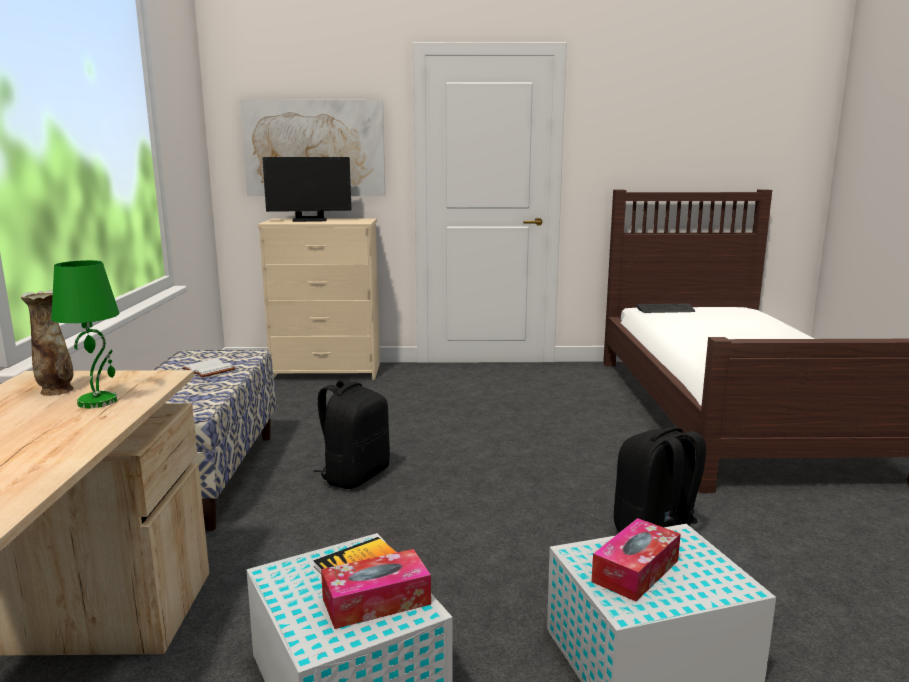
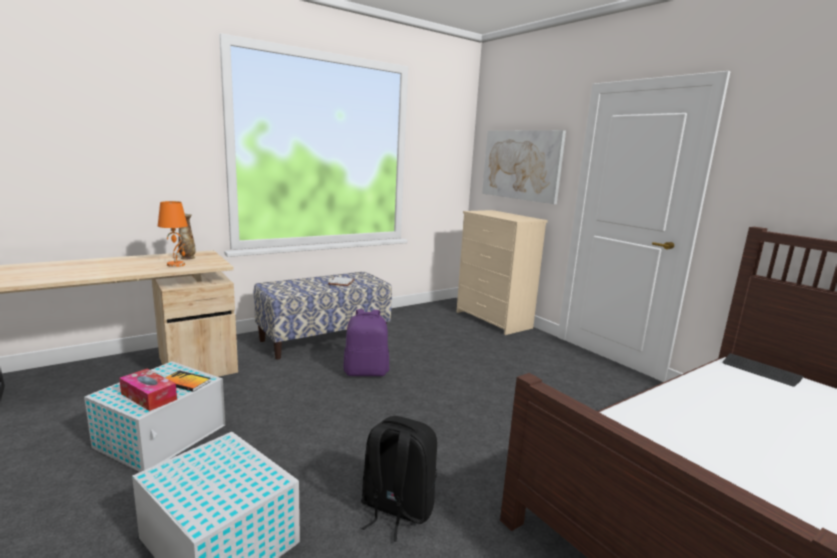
camera: 55 degrees right, 0 degrees up
(98, 401) = (176, 265): green table lamp -> orange table lamp
(309, 220) = (500, 214): monitor -> none
(354, 476) = (366, 372): black backpack -> purple backpack
(635, 571) = (210, 469): tissue box -> none

